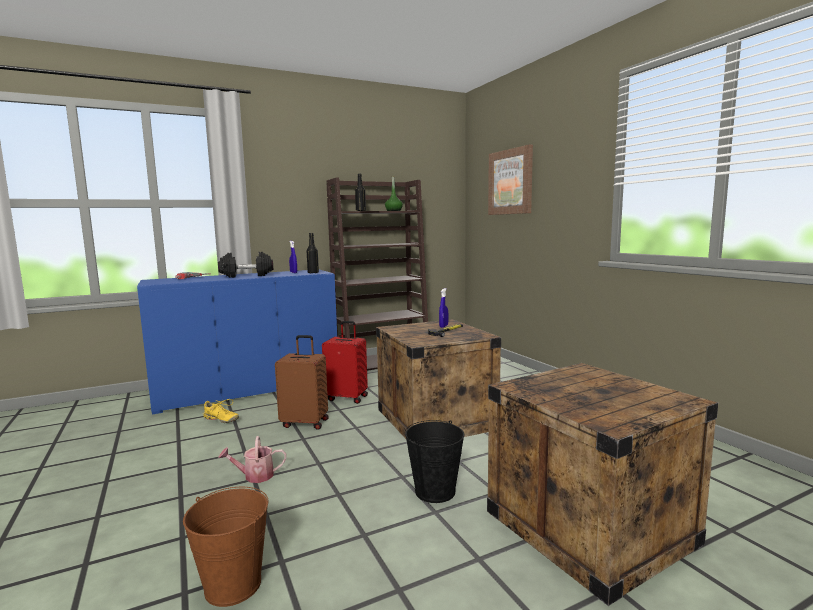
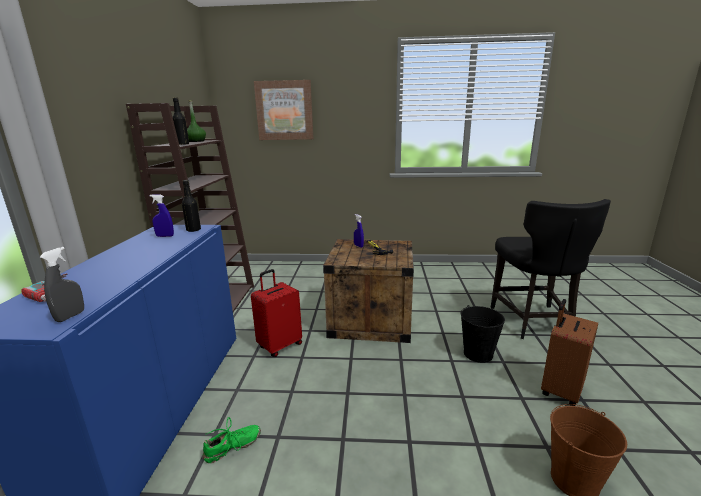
camera: 60 degrees left, 10 degrees up
(161, 283) = (70, 316): none -> grey spray bottle
(221, 419) = (233, 447): yellow shoe -> green shoe
(246, 276) = (132, 258): black dumbbell -> none
(255, 476) = (404, 440): watering can -> none
(305, 423) = (312, 383): brown suitcase -> brown suitcase (560, 390)
(588, 527) = (533, 322): crate -> black chair

